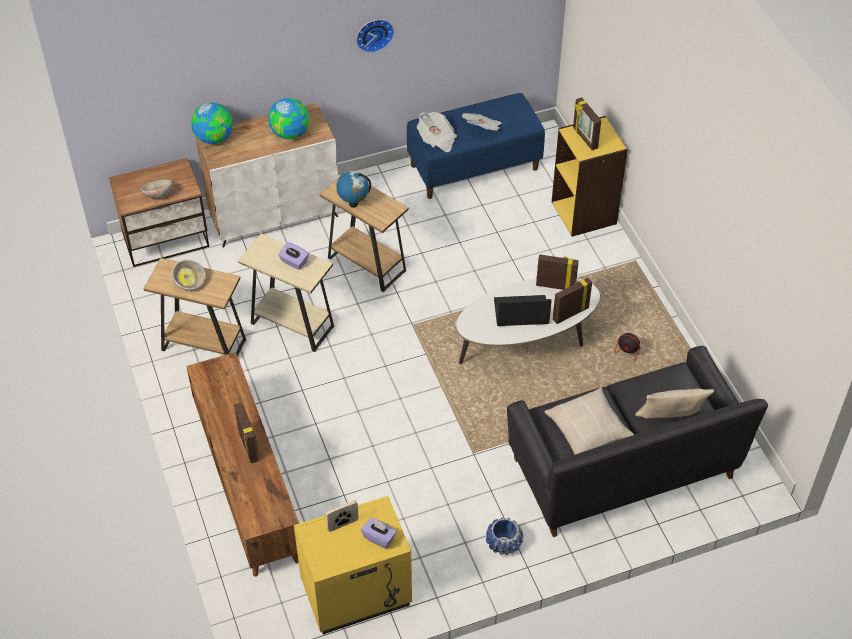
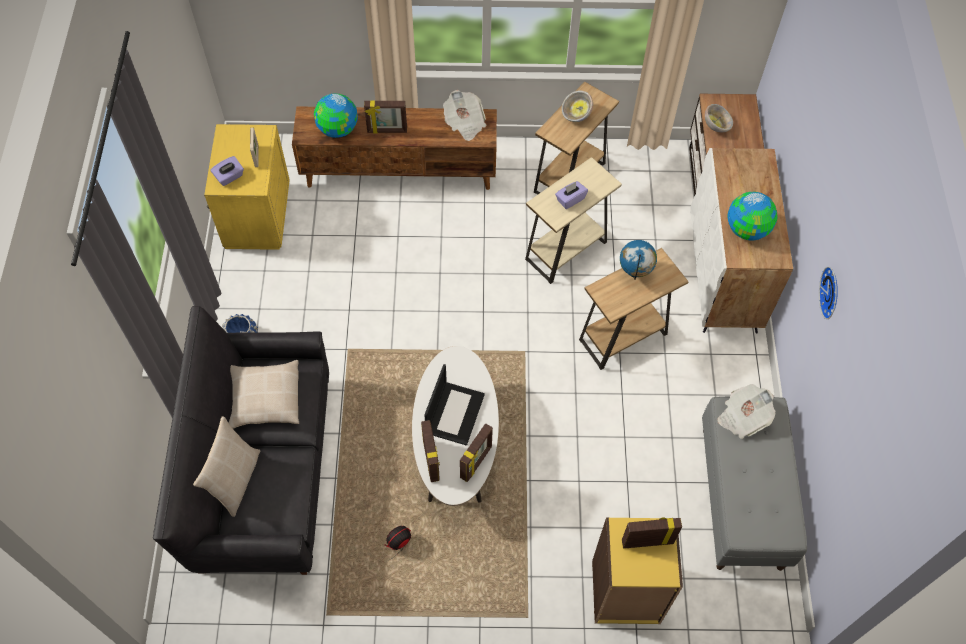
camera: 110 degrees right, 10 degrees up
(214, 138) = (760, 162): globe -> globe (338, 129)
(474, 167) = (742, 498): blue bench -> grey bench
(482, 129) = (747, 474): newspaper -> newspaper (464, 123)

